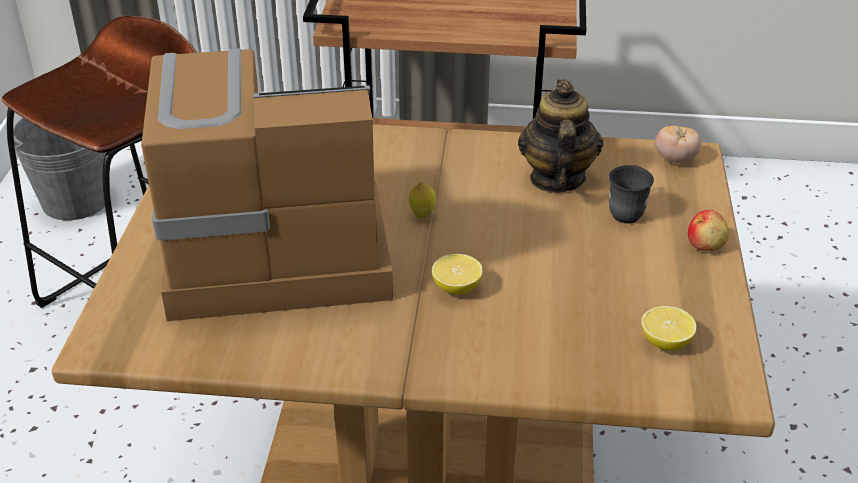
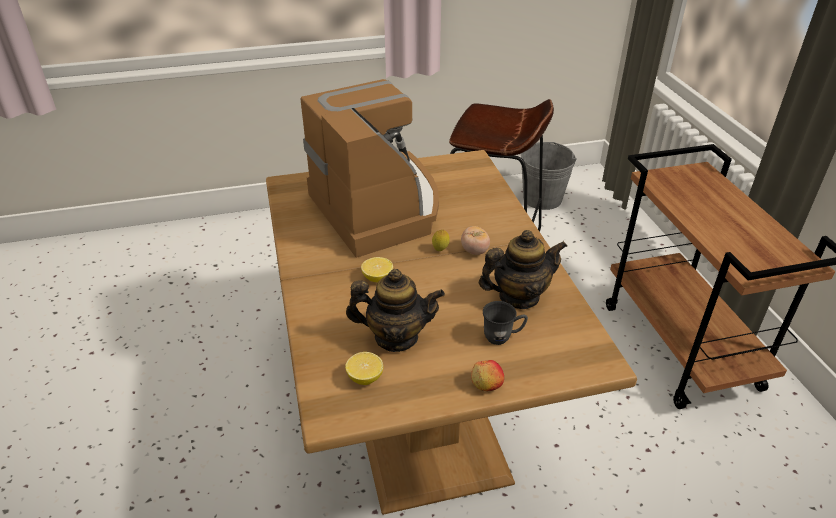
camera: 70 degrees right, 0 degrees up
(595, 298) = (396, 337): none -> teapot
(675, 159) = (590, 353): tomato -> tomato (474, 251)

